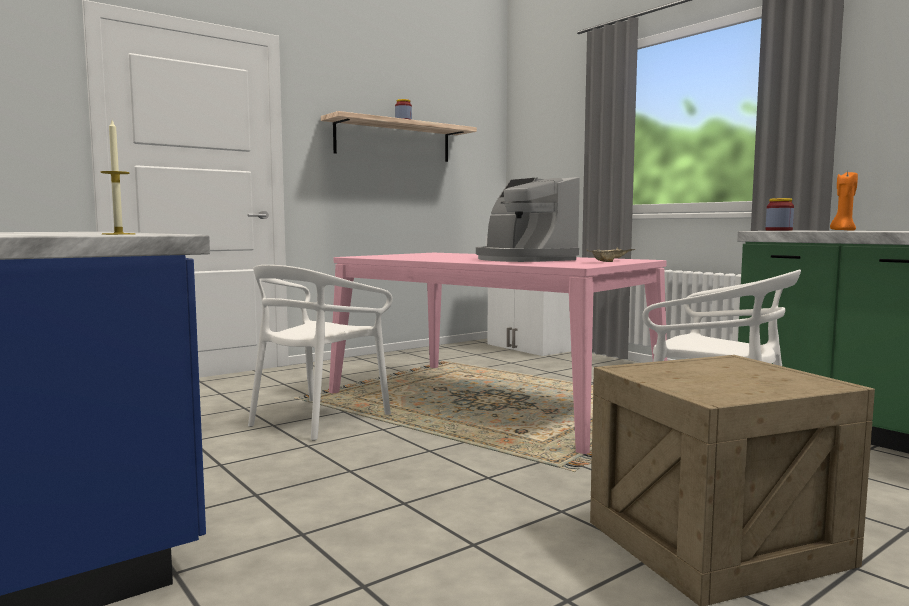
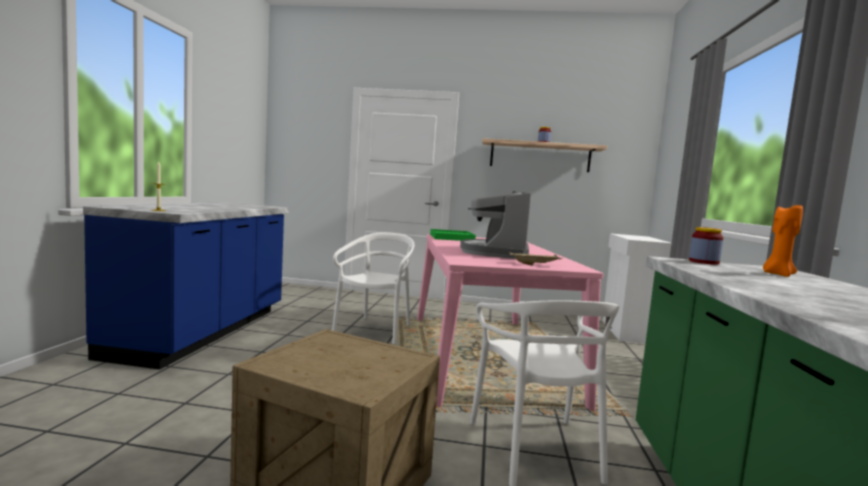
camera: 45 degrees right, 0 degrees up
(319, 419) = (375, 330): white chair -> white chair turned 120 degrees clockwise
(385, 256) = (452, 238): none -> green tray

